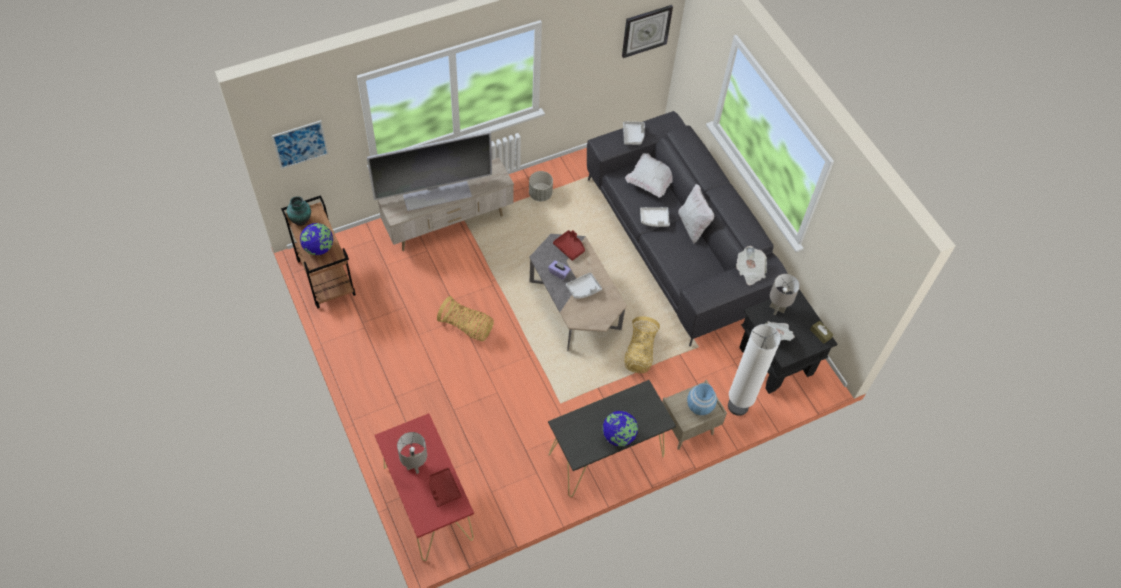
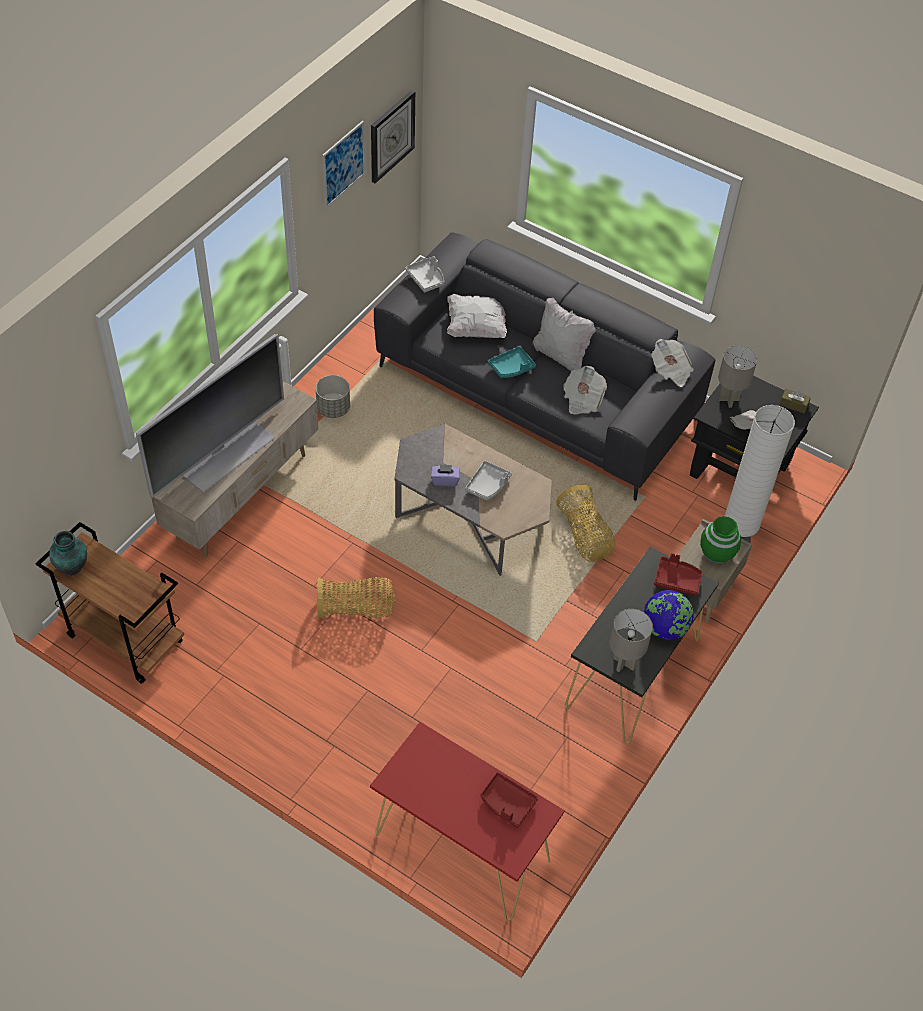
camera: 30 degrees left, 5 degrees down
(300, 144) = (42, 452): picture -> picture (343, 164)
(319, 248) = (124, 590): globe -> none
(414, 466) = (450, 795): grey table lamp -> grey table lamp (623, 663)
(570, 247) = (436, 445): red tray -> red tray (677, 579)
(654, 219) = (511, 367): white tray -> turquoise tray
(685, 262) = (582, 399): none -> newspaper
(699, 406) = (716, 553): blue vase -> green vase

